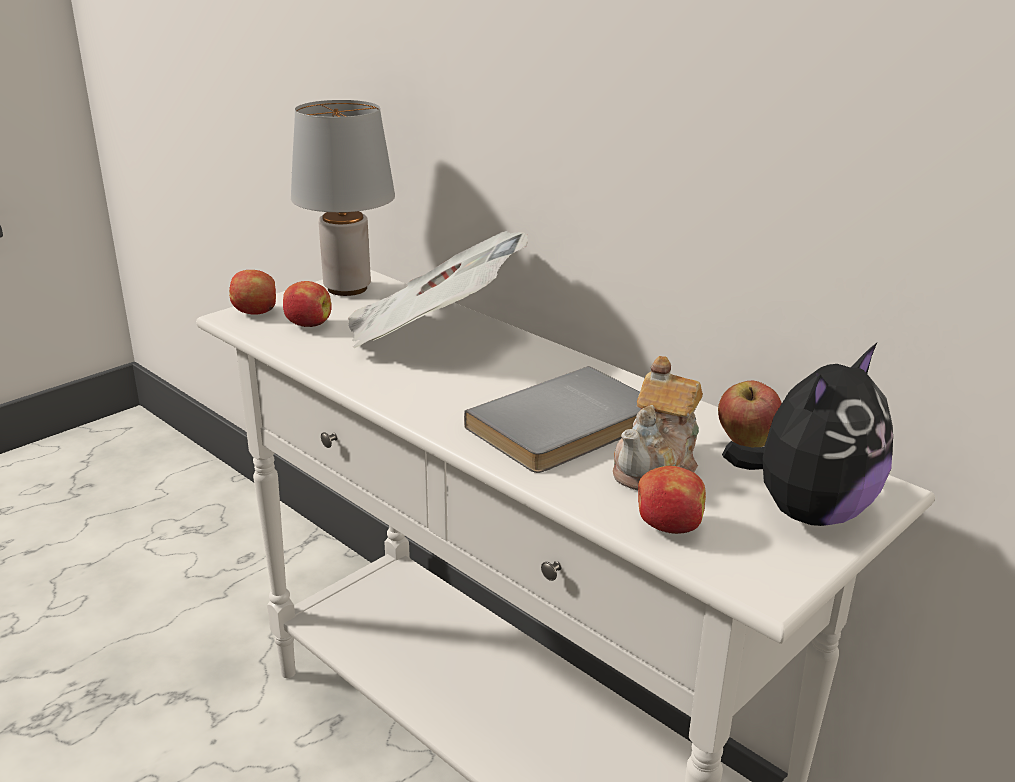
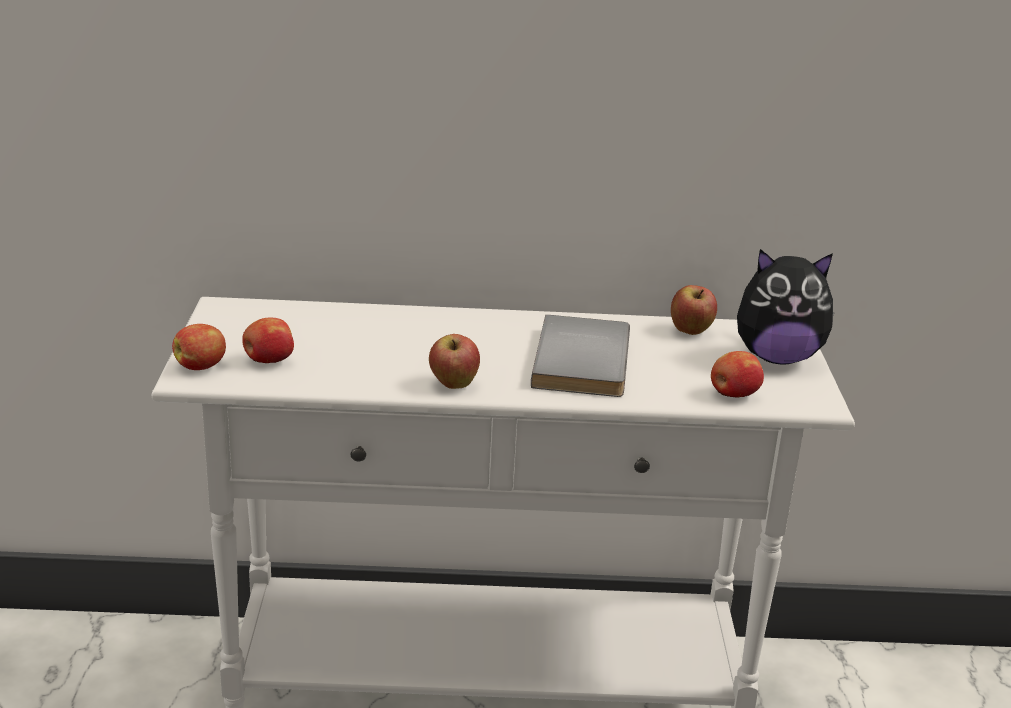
camera: 45 degrees left, 0 degrees up
(347, 288) = (231, 319): grey table lamp -> none
(404, 397) = (453, 385): none -> apple
(430, 334) = (377, 333): newspaper -> none
(657, 466) = (672, 364): teapot -> none
(807, 512) = (777, 357): plush toy -> plush toy turned 90 degrees clockwise

